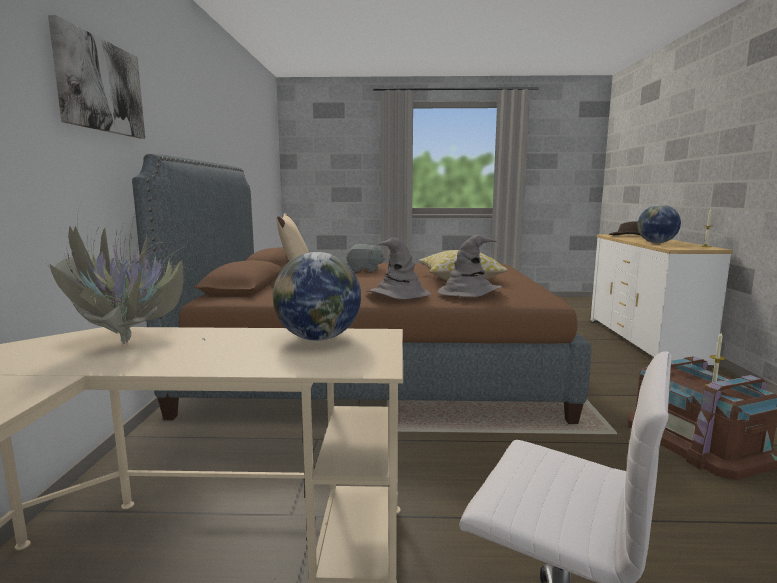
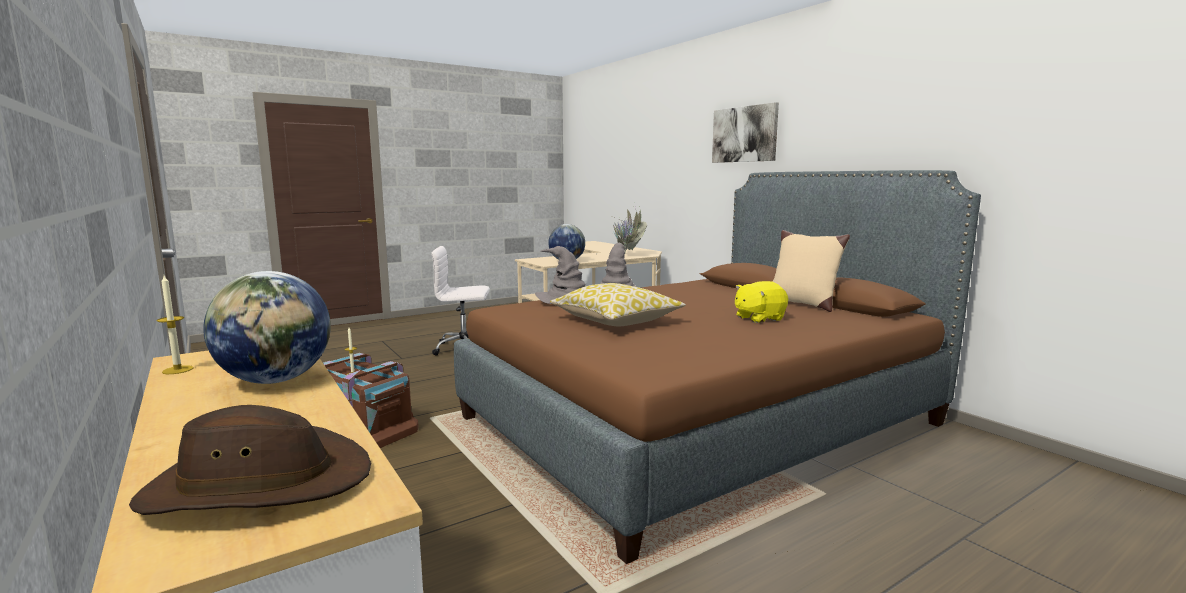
camera: 145 degrees right, 0 degrees up
(365, 270) = (758, 318): grey plush toy -> yellow plush toy

